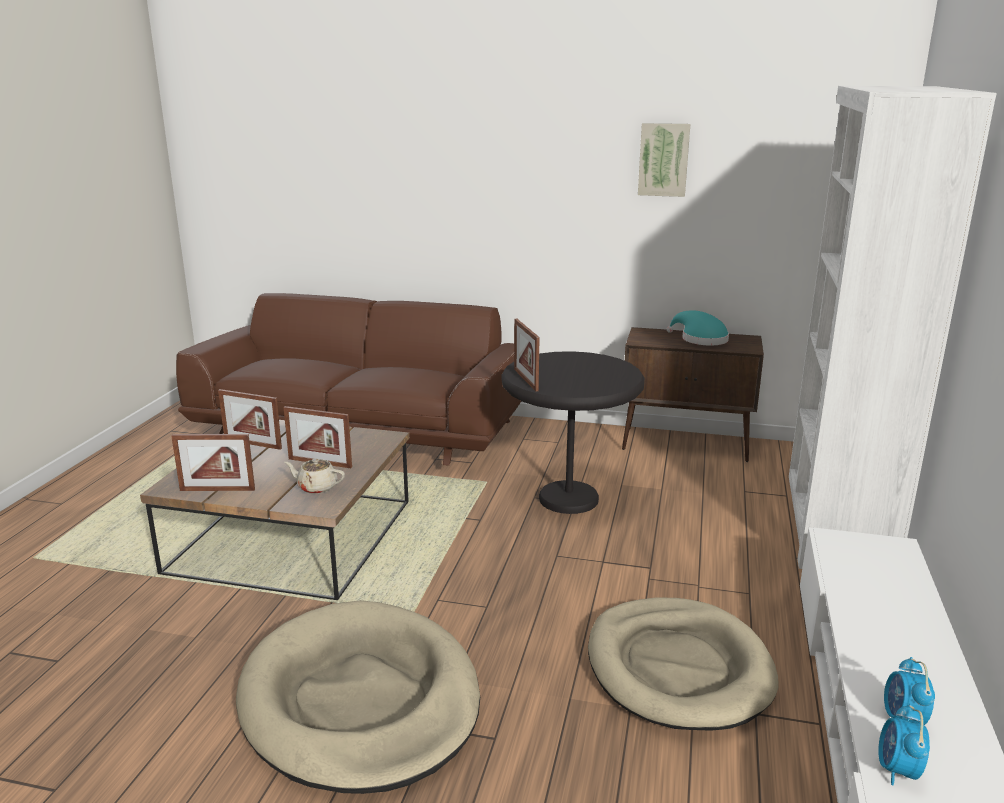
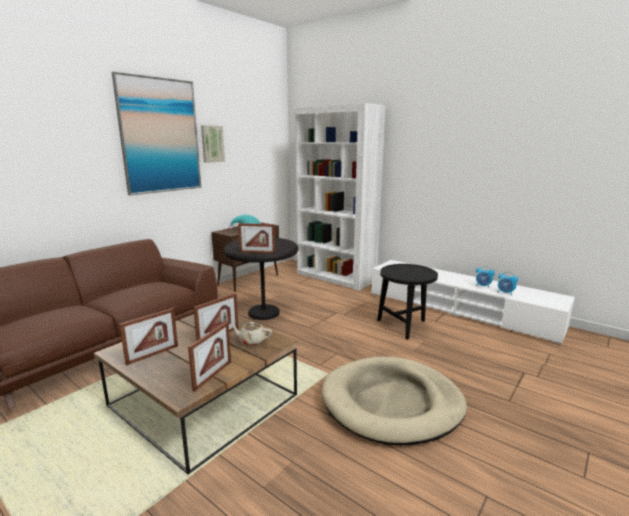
camera: 65 degrees left, 5 degrees down
(316, 487) = (251, 341): beige teapot -> beige teapot turned 60 degrees clockwise
(554, 143) = (160, 136): none -> picture
(678, 668) = (404, 326): beige dog bed -> black side table

